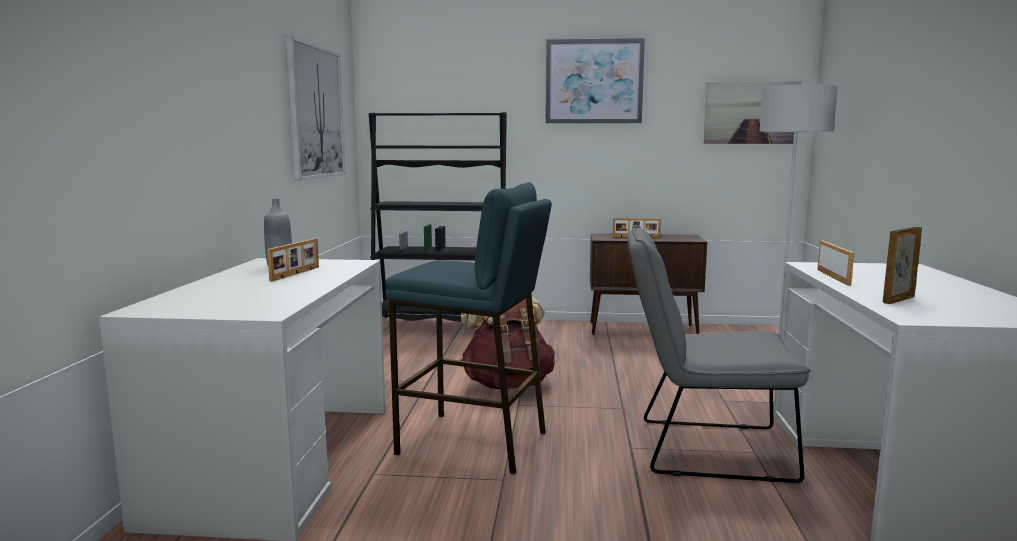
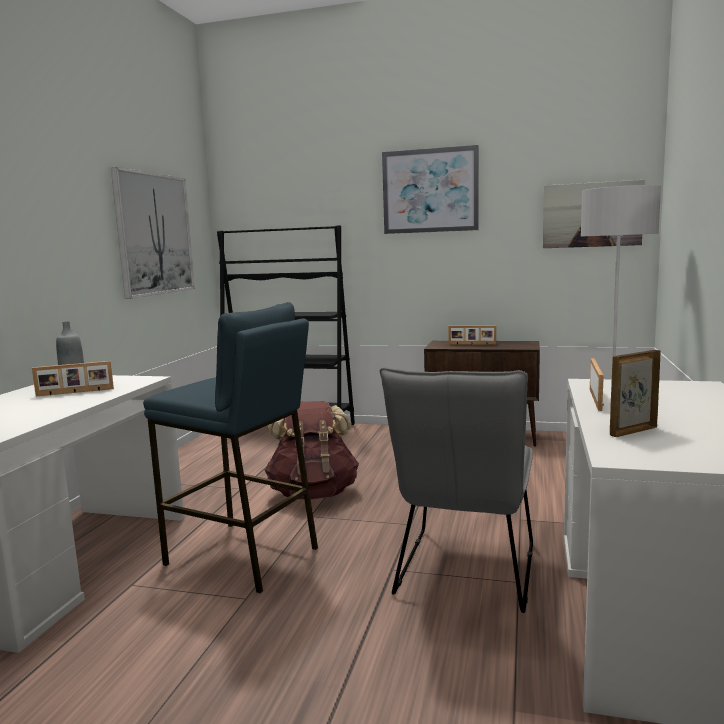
camera: 10 degrees right, 0 degrees up
(296, 274) = (75, 392): picture frame -> picture frame turned 45 degrees clockwise
(702, 449) = (464, 575): grey chair -> grey chair turned 90 degrees counterclockwise

